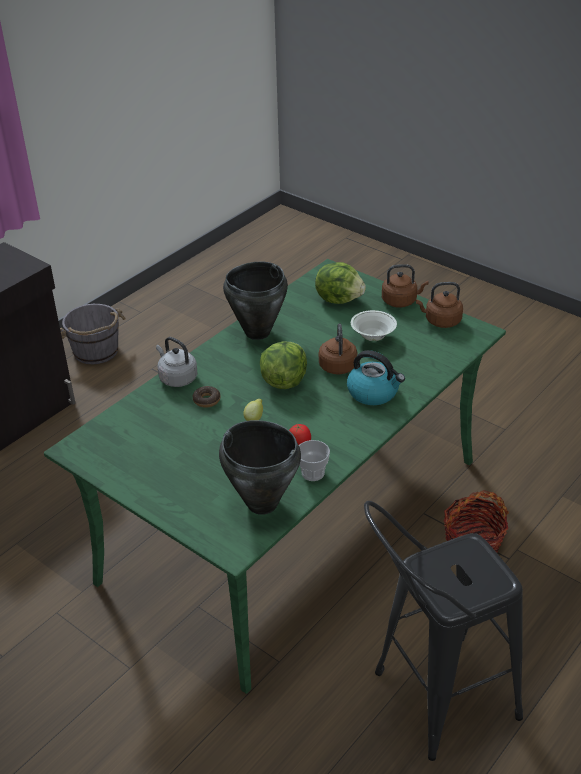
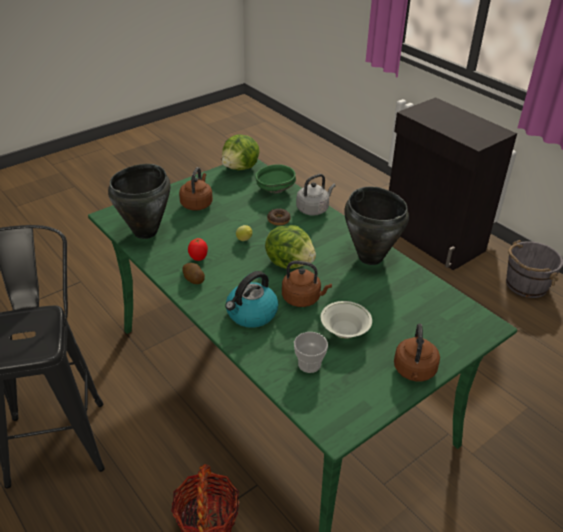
camera: 100 degrees right, 0 degrees up
(138, 414) = (274, 189): none -> green bowl
(313, 473) = (163, 260): cup -> cup (309, 364)
(338, 441) = (193, 279): none -> potato
(339, 299) = (424, 321): lettuce -> lettuce (240, 168)
(441, 321) = (365, 397): brown kettle -> brown kettle (197, 203)

